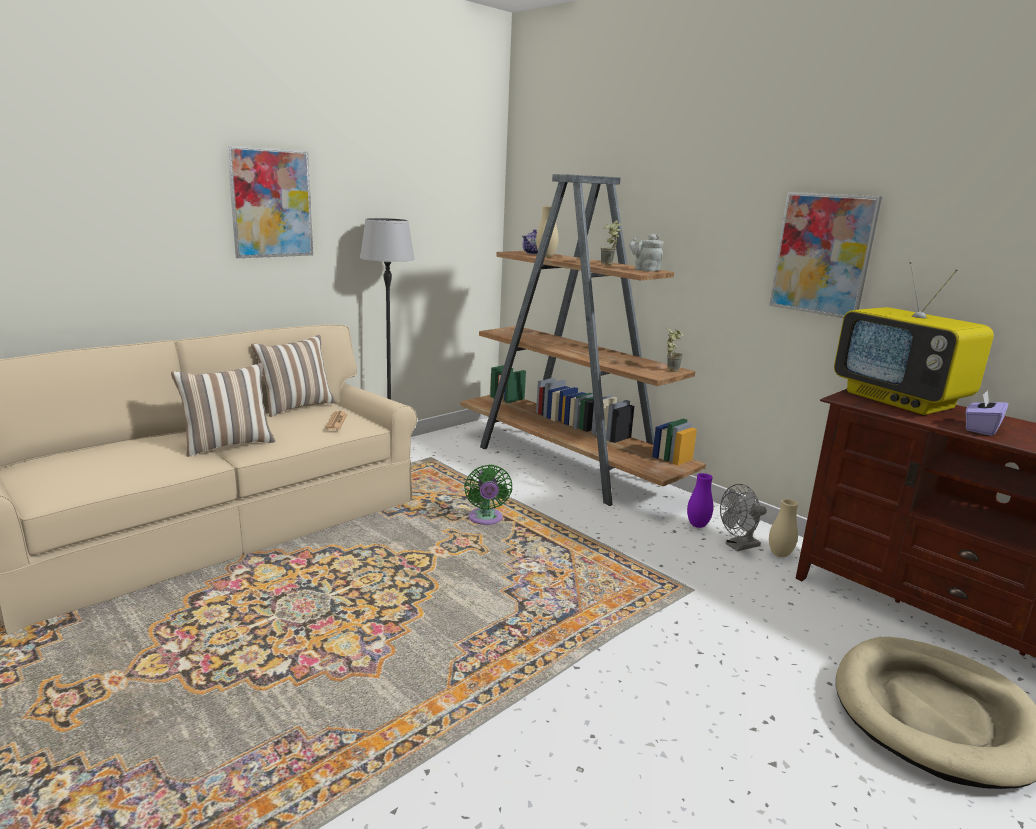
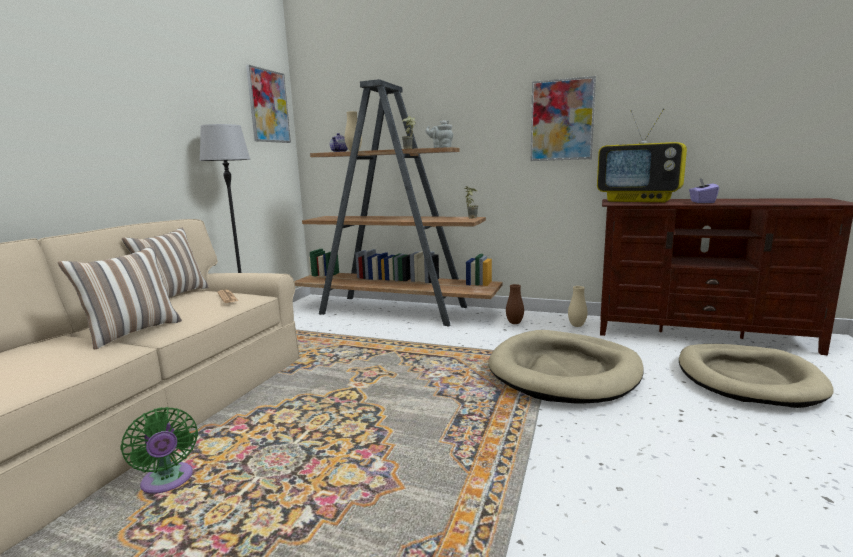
camera: 25 degrees left, 5 degrees down
(271, 203) = (112, 107): picture -> picture (268, 106)
(485, 519) = (371, 355): green fan -> green fan (168, 482)
(682, 613) = (564, 372): none -> beige dog bed
(697, 525) = (514, 323): purple vase -> brown vase
(738, 546) = (550, 327): grey fan -> none

